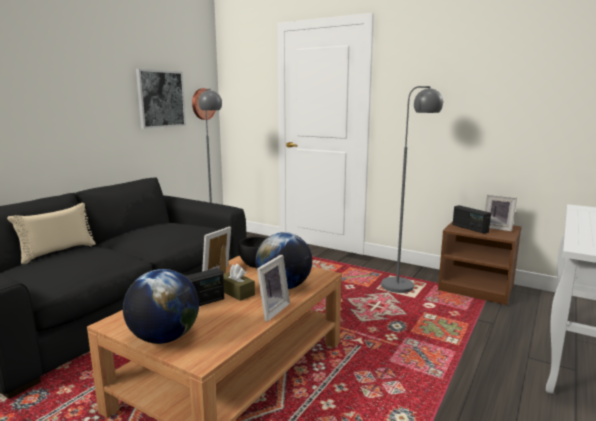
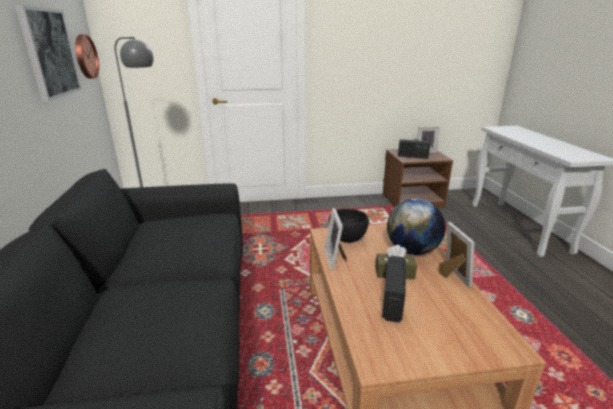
camera: 40 degrees left, 10 degrees up
(57, 252) = (93, 320): beige pillow -> none
(164, 338) = (449, 348): globe -> none
(404, 284) = (371, 214): grey floor lamp -> none

